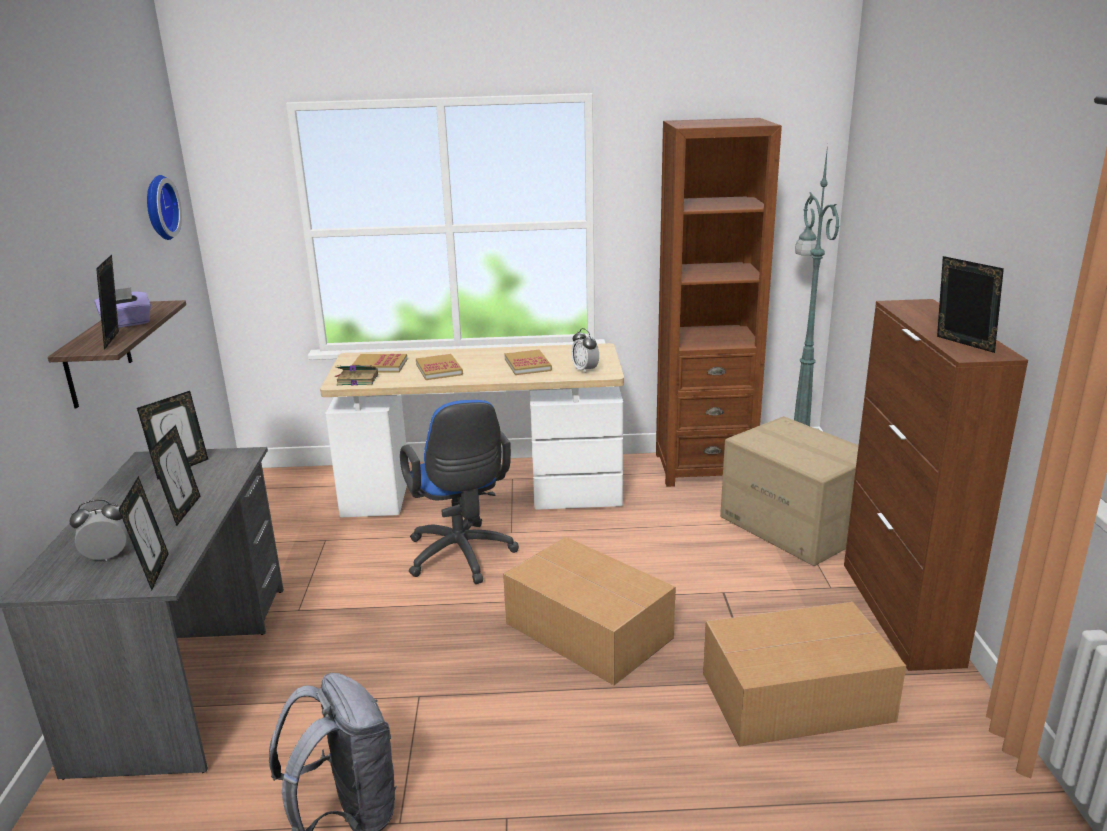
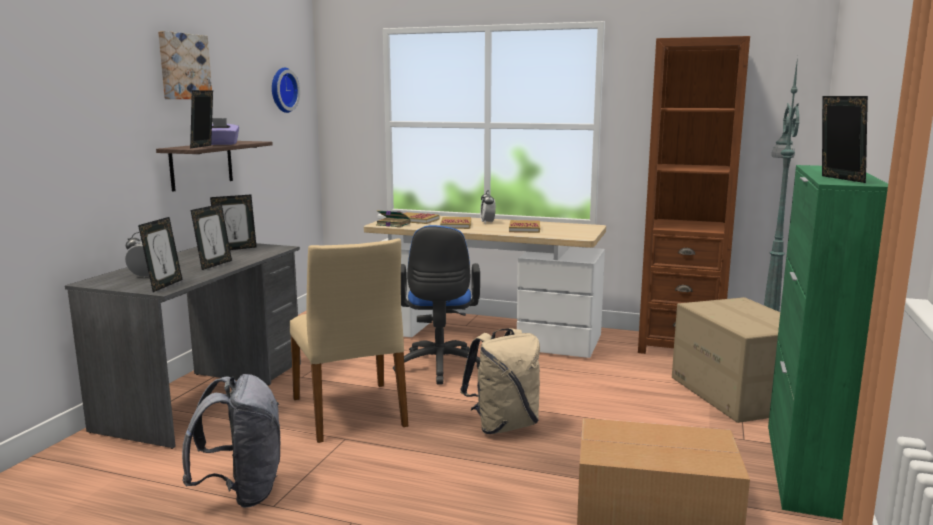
camera: 20 degrees right, 10 degrees down
(53, 221) = (183, 66): none -> picture
(399, 652) = (351, 412): none -> beige chair
(585, 370) = (566, 234): alarm clock -> alarm clock (487, 223)
(587, 629) = (503, 425): cardboard box -> beige backpack
(900, 612) = (803, 468): brown cabinet -> green cabinet

